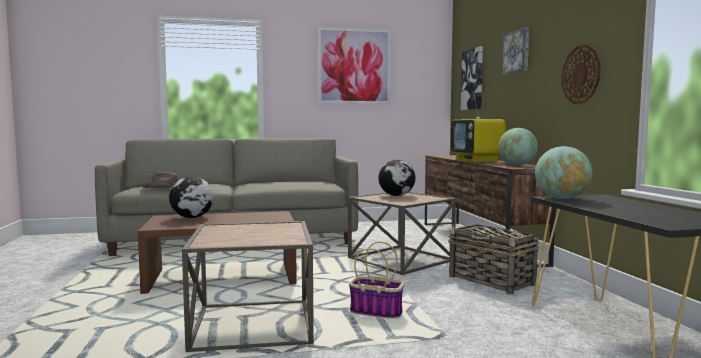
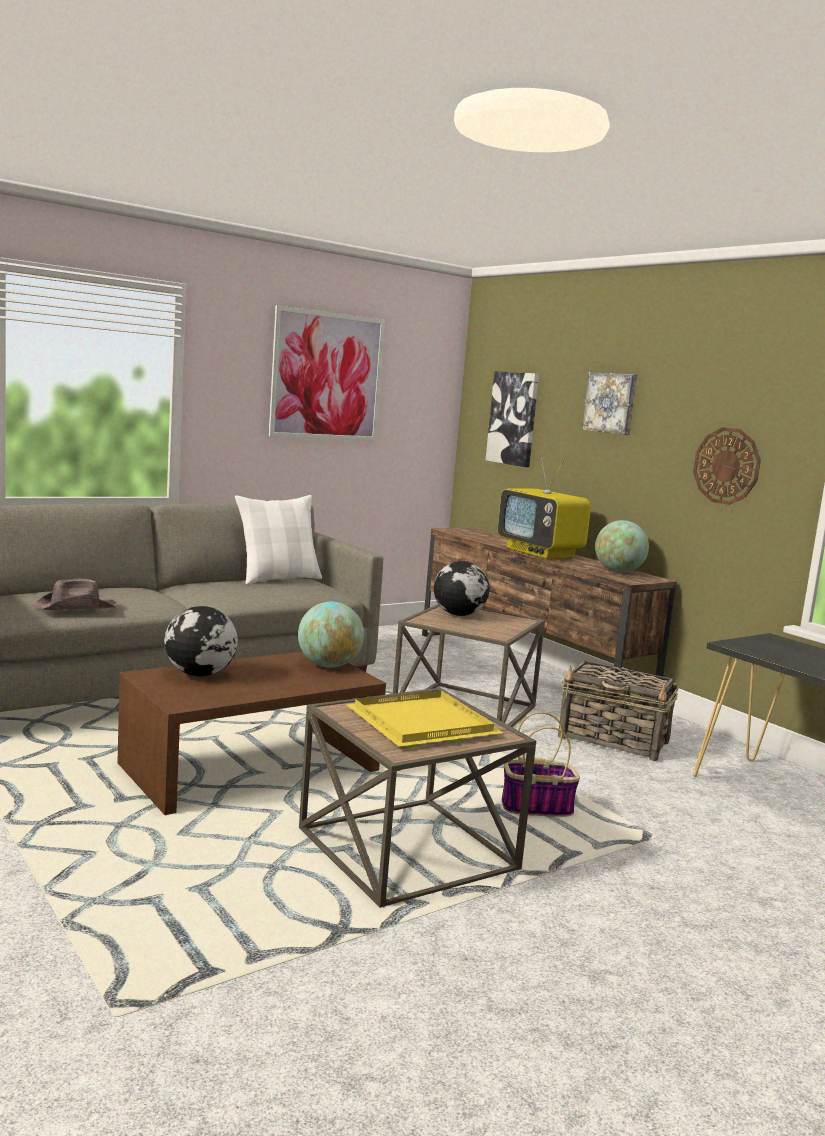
camera: 25 degrees left, 5 degrees up
(250, 234) = (421, 724): none -> yellow tray
(306, 181) = (278, 579): none -> white pillow
(561, 198) = (744, 646): globe -> globe (328, 665)

